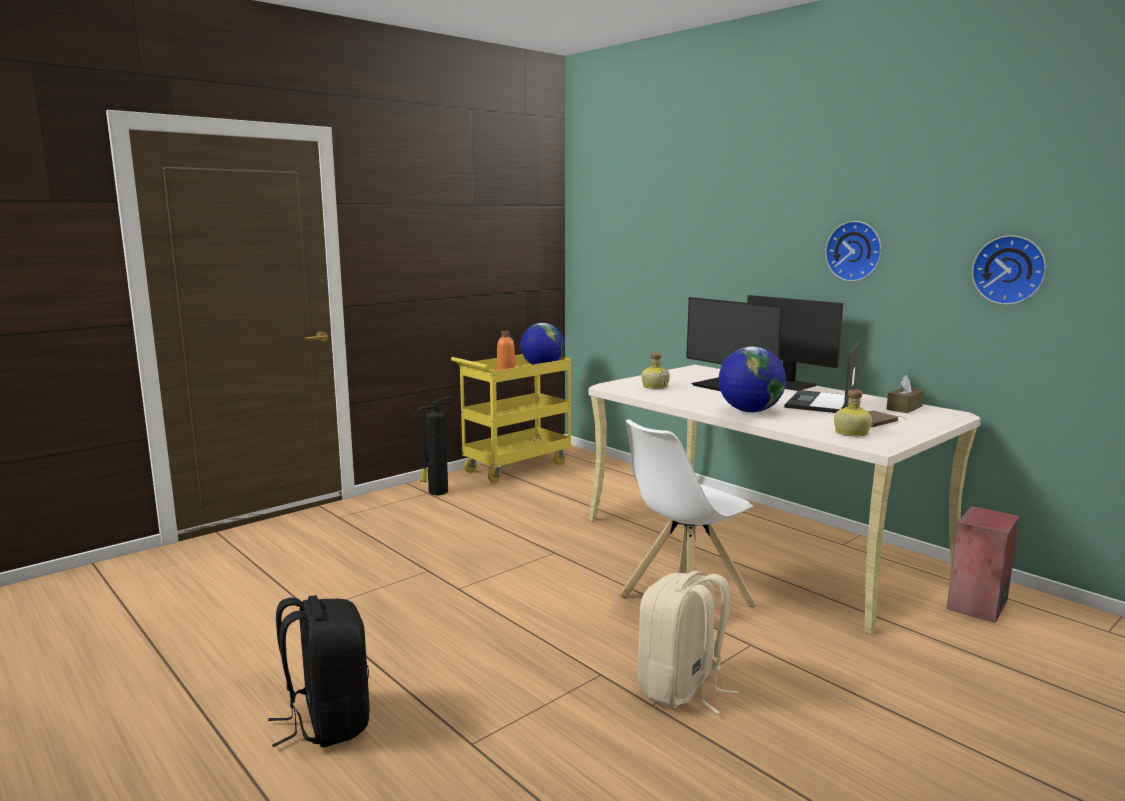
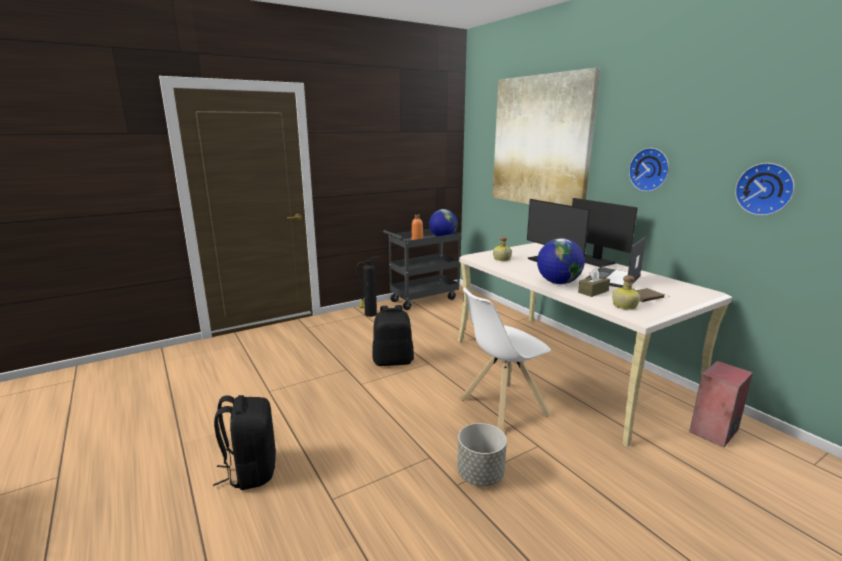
camera: 10 degrees right, 5 degrees up
(499, 554) = (393, 361): none -> black backpack
(514, 468) = (422, 300): yellow cart -> grey cart
(682, 689) = (480, 475): beige backpack -> grey planter
(690, 218) = (540, 142): none -> picture
(904, 408) = (674, 286): brown tissue box -> brown tissue box (593, 292)

